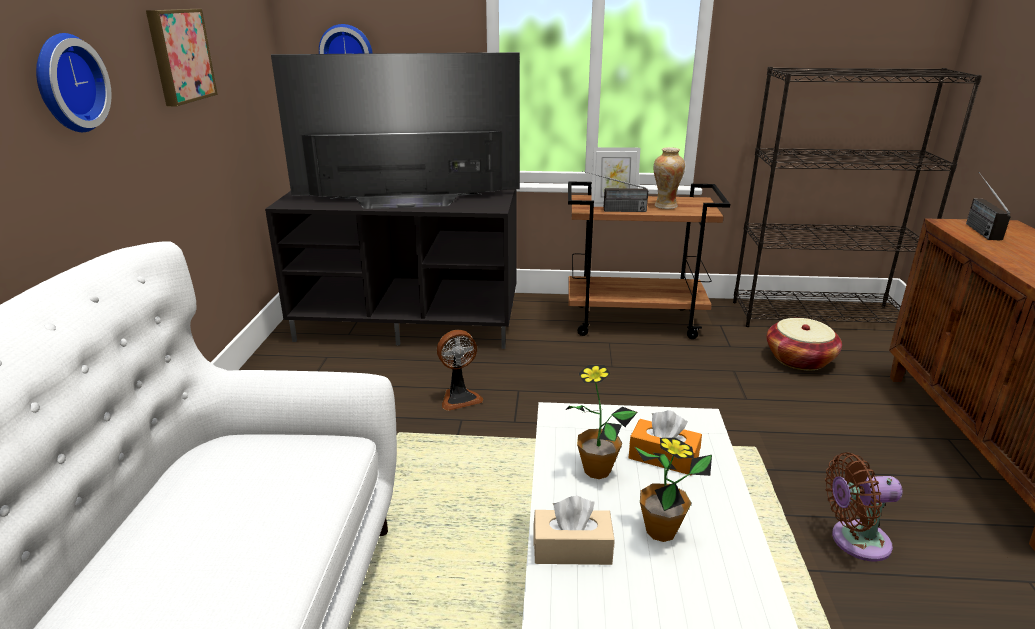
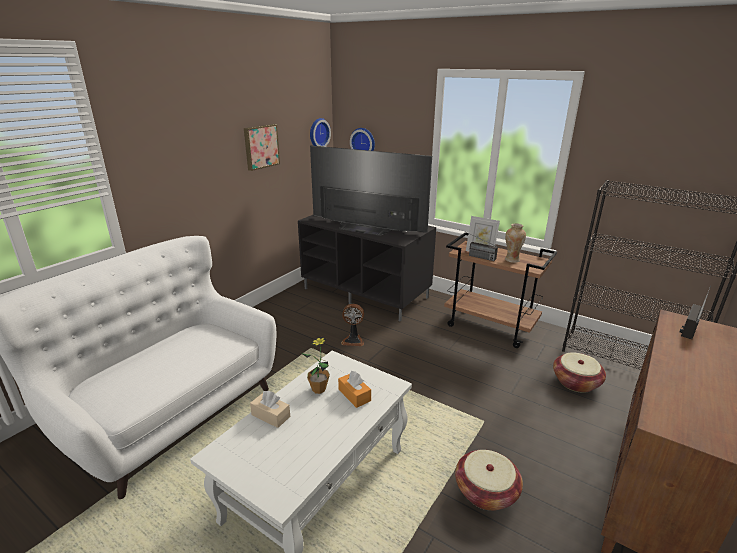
camera: 30 degrees right, 0 degrees up
(66, 83) = (192, 163): wall clock -> wall clock (318, 133)
(661, 531) = (313, 424): potted plant -> none
(854, 541) = (486, 491): brown fan -> basket

